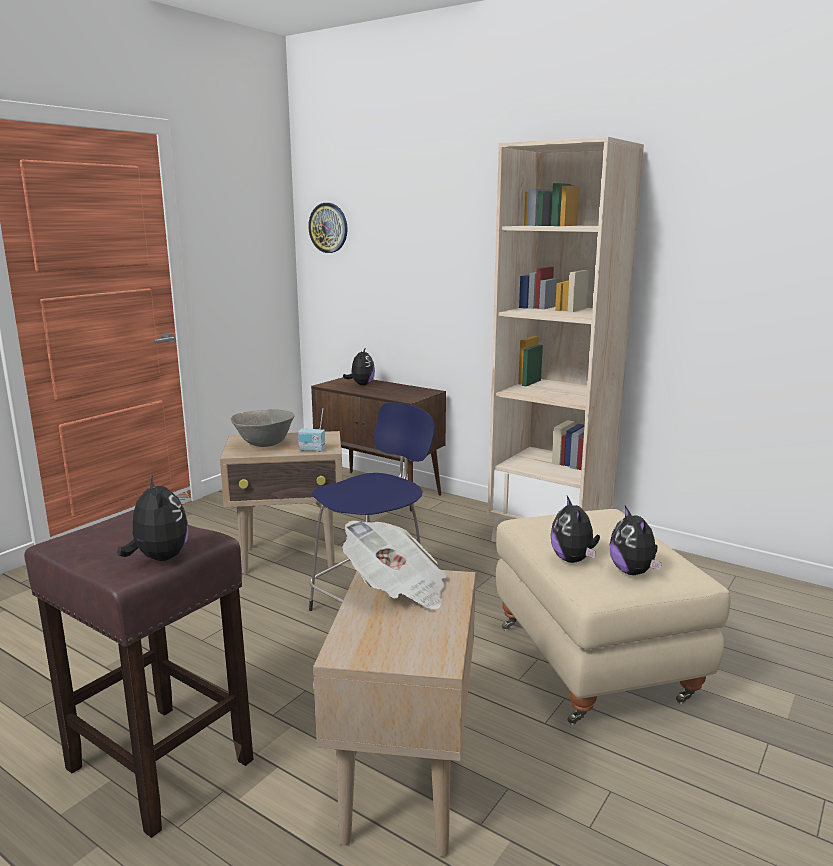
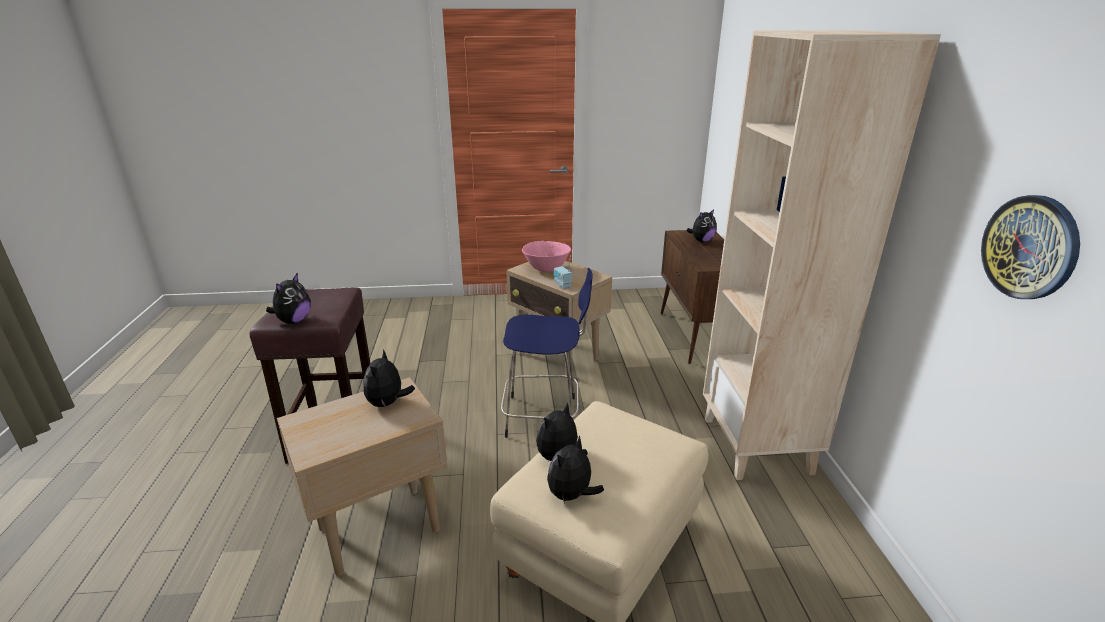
camera: 50 degrees right, 10 degrees up
(264, 445) = (546, 269): grey bowl -> pink bowl
(328, 228) = (727, 90): wall clock -> wall clock (1030, 247)
(397, 589) = (388, 403): newspaper -> plush toy

